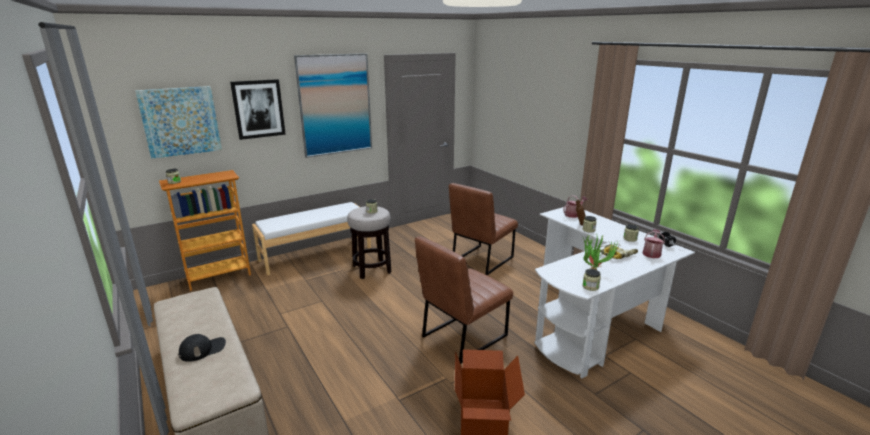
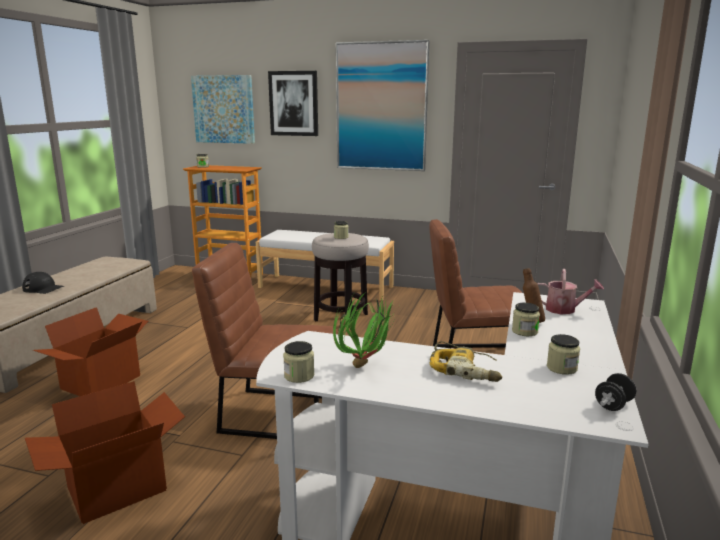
camera: 50 degrees right, 5 degrees down
(326, 392) = (102, 382): none -> cardboard box
(651, 253) = (536, 398): watering can -> none

